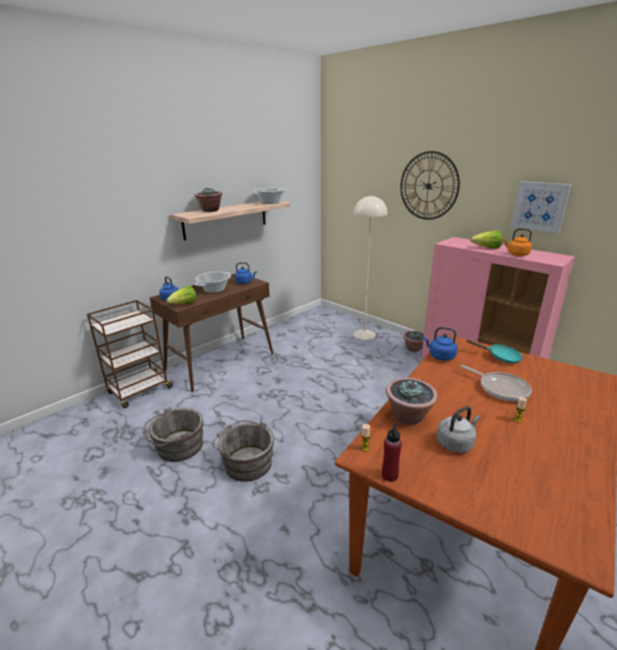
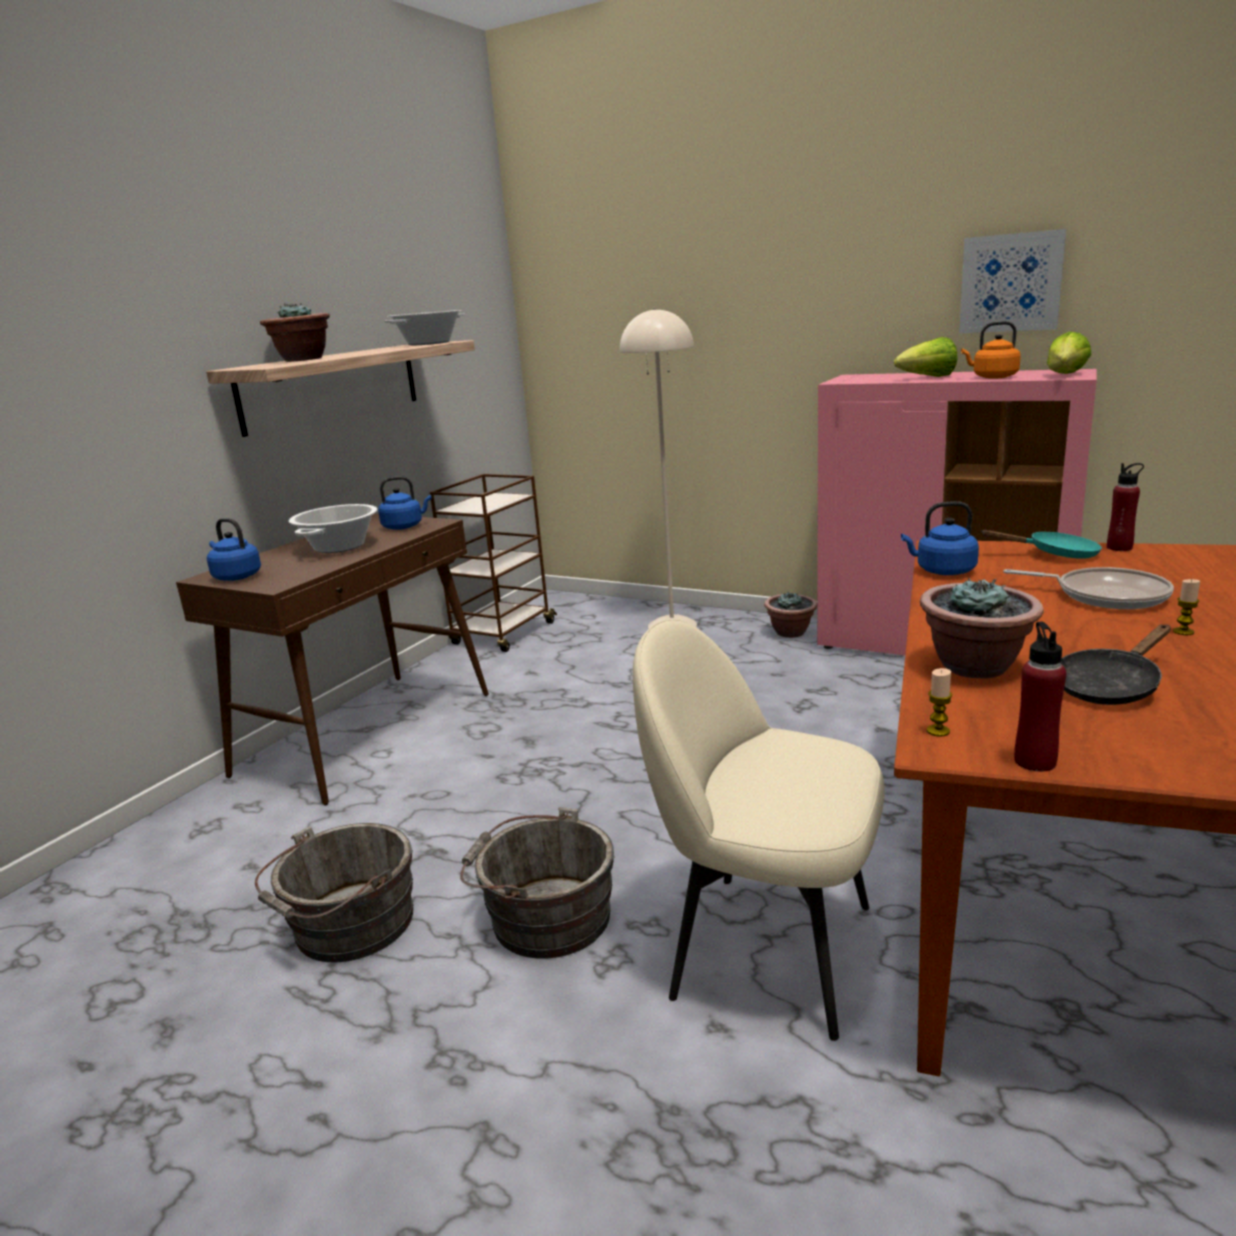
camera: 15 degrees left, 5 degrees down
(139, 391) = (178, 831): brown cart -> brown cart (503, 634)
(184, 304) = (282, 580): lettuce -> lettuce (1065, 375)
(321, 500) = (766, 948): none -> beige chair
(428, 186) = (771, 278): wall clock -> none
(456, 443) = (1110, 686): grey kettle -> black frying pan
(534, 359) = (1119, 548): none -> red bottle

